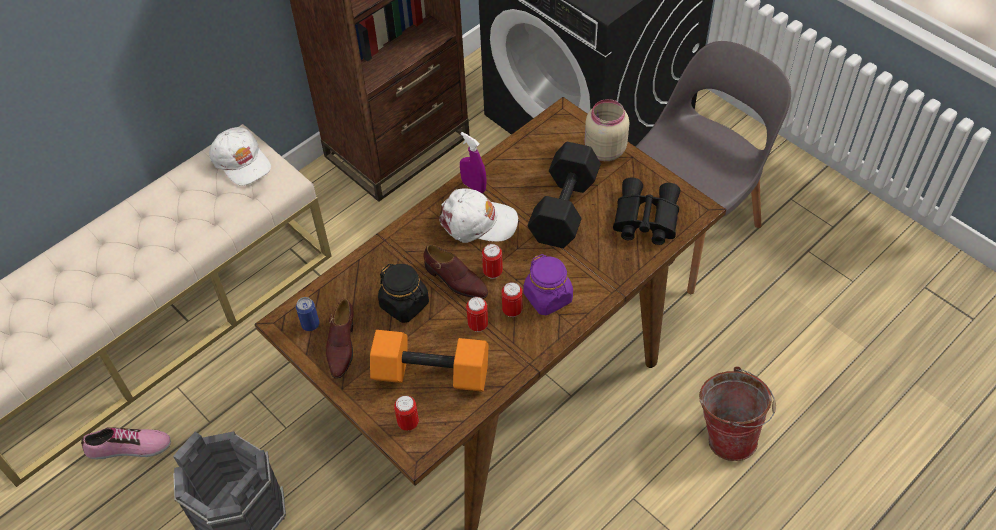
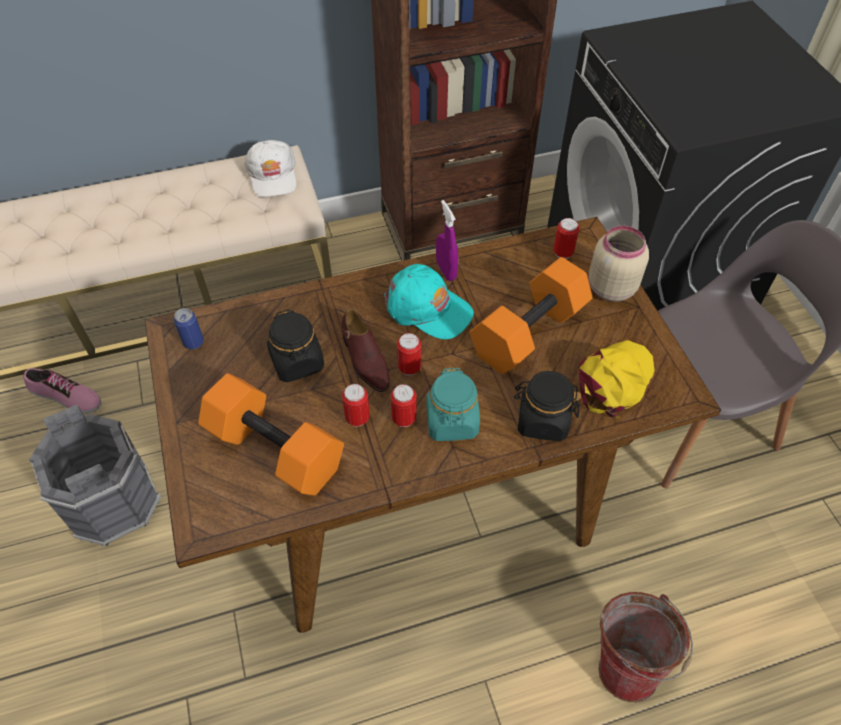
camera: 25 degrees right, 0 degrees up
(341, 346) = (207, 377): brown shoe -> none
(408, 423) = (215, 492): can -> can (563, 253)
(478, 222) = (427, 308): white cap -> turquoise cap
(548, 297) = (452, 422): purple jar -> turquoise jar
(563, 207) = (528, 330): black dumbbell -> orange dumbbell
(611, 269) = (542, 420): none -> black jar
(644, 219) = (614, 380): black binoculars -> yellow cap

